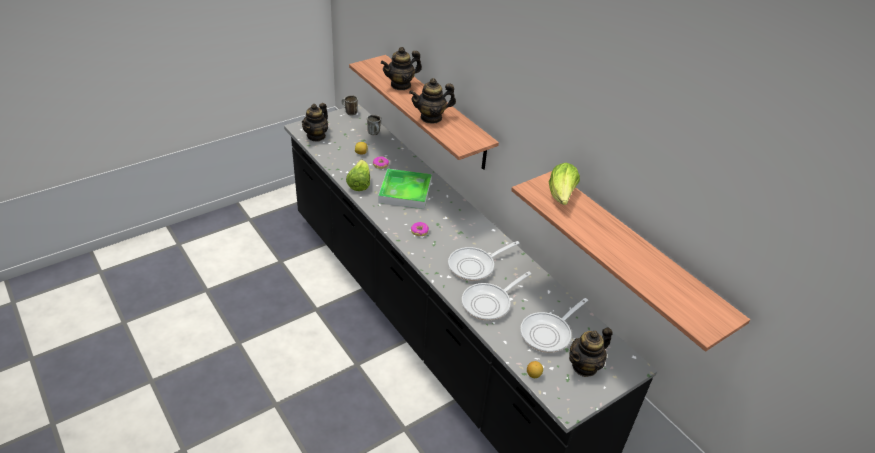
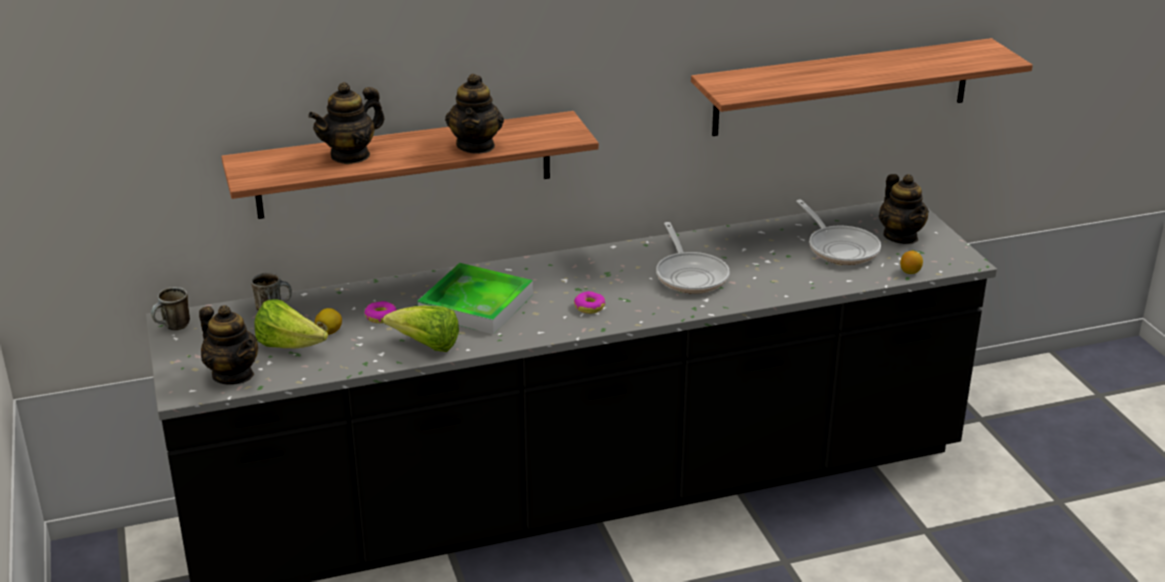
camera: 70 degrees left, 10 degrees down
(401, 85) = (350, 155): teapot -> teapot turned 60 degrees clockwise
(489, 303) = (772, 278): frying pan -> none
(561, 196) = (753, 80): lettuce -> lettuce (289, 345)

